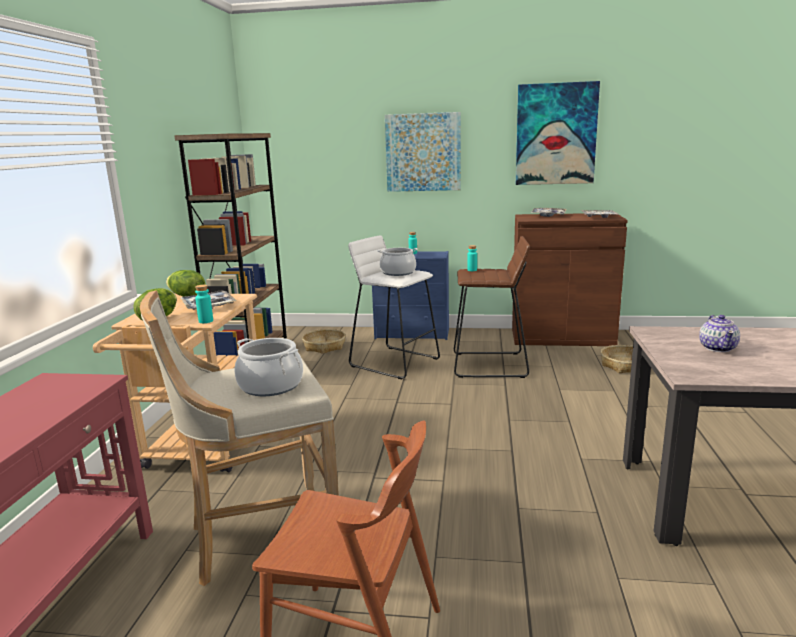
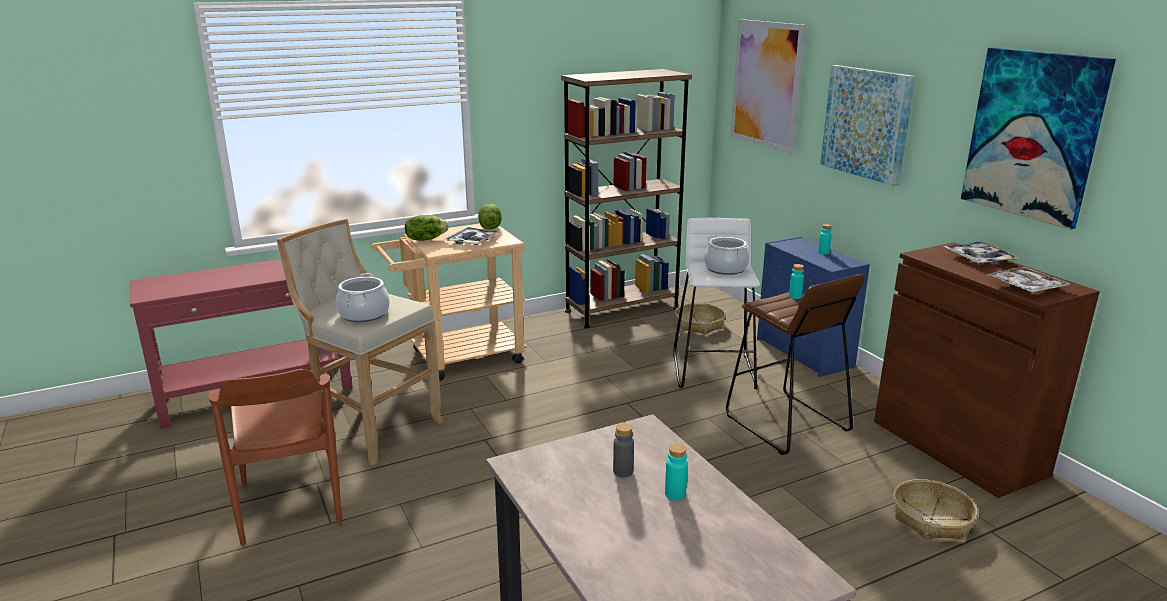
camera: 55 degrees right, 5 degrees up
(206, 321) = (436, 252): turquoise bottle -> turquoise bottle (675, 494)
(311, 141) = (767, 84): none -> picture
(718, 348) = (623, 471): teapot -> grey bottle

